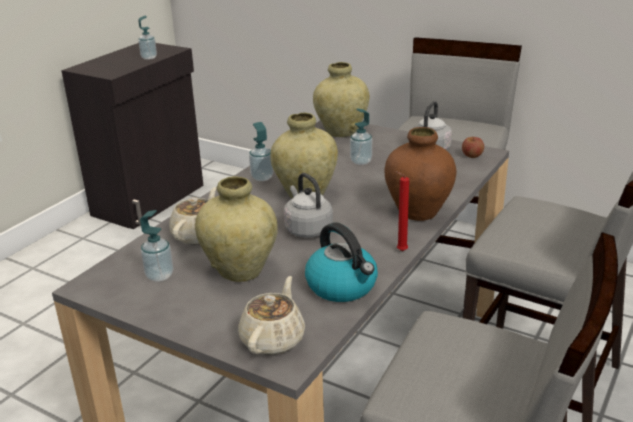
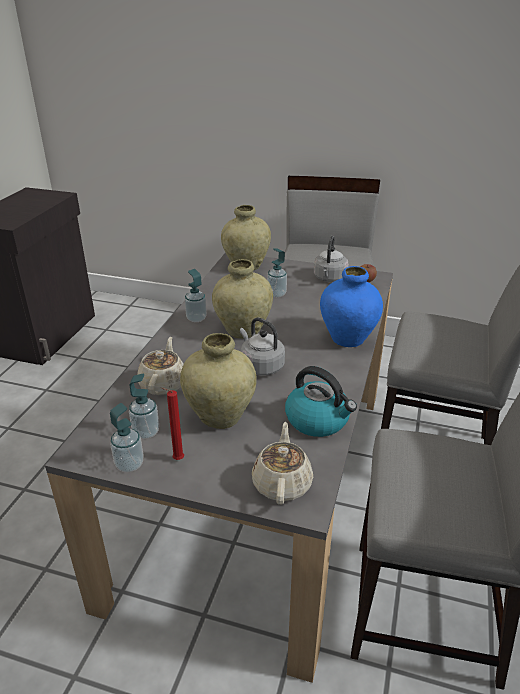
camera: 15 degrees left, 5 degrees up
(149, 57) = (39, 204): soap dispenser -> soap dispenser (129, 464)
(400, 251) = (350, 378): red candle -> red candle (176, 460)
(418, 212) = (347, 339): brown vase -> blue vase

